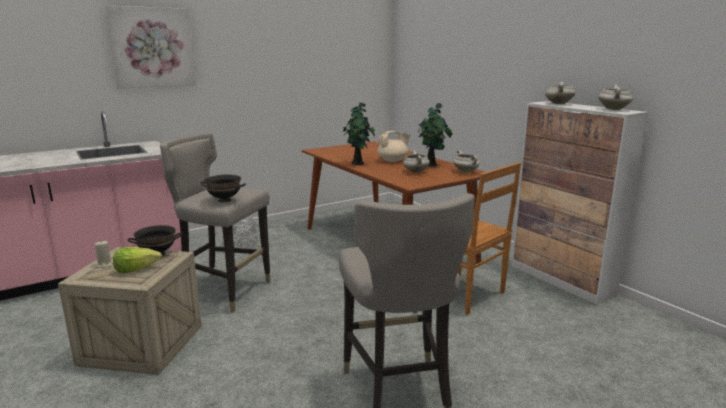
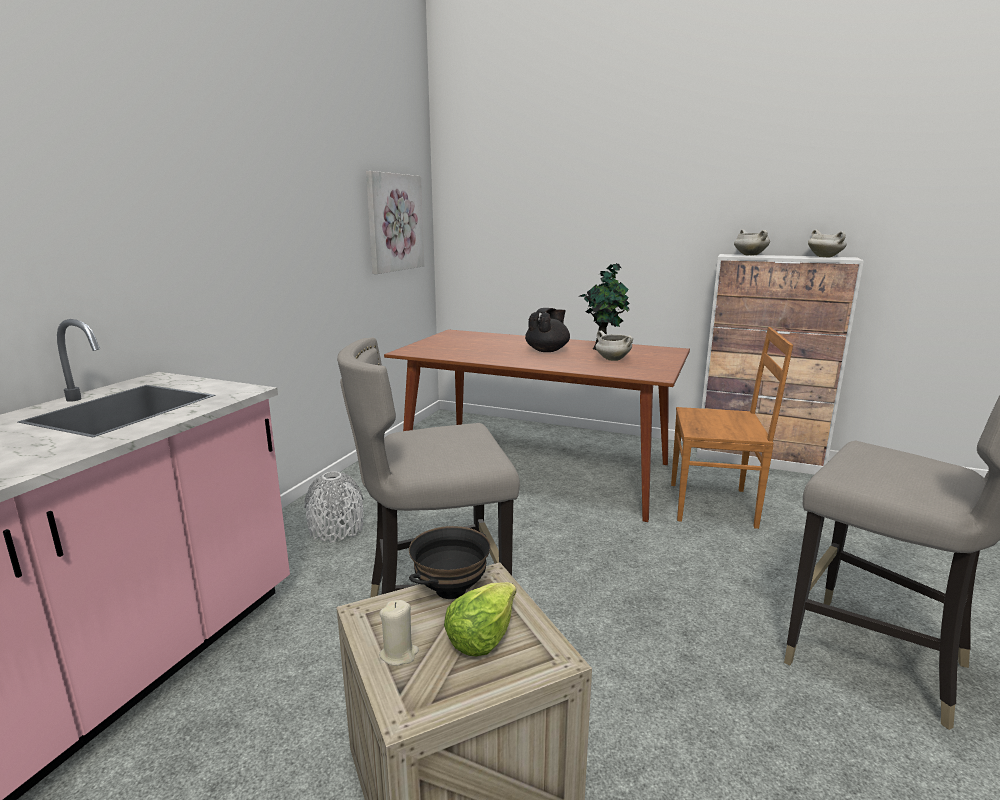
camera: 35 degrees left, 0 degrees up
(152, 47) = (135, 177): picture -> picture (394, 222)
(224, 200) = (480, 453): black bowl -> none
(358, 163) = (518, 360): potted plant -> none
(393, 161) = (547, 350): beige teapot -> black teapot
(466, 172) = (659, 350): white cooking pot -> none

